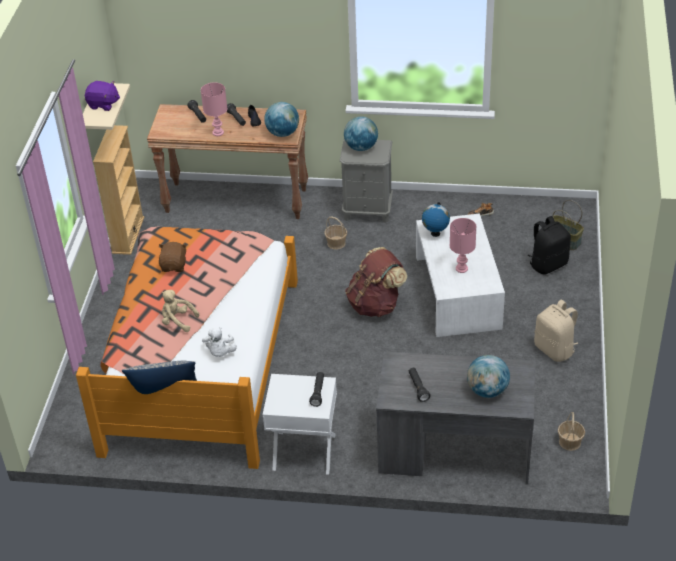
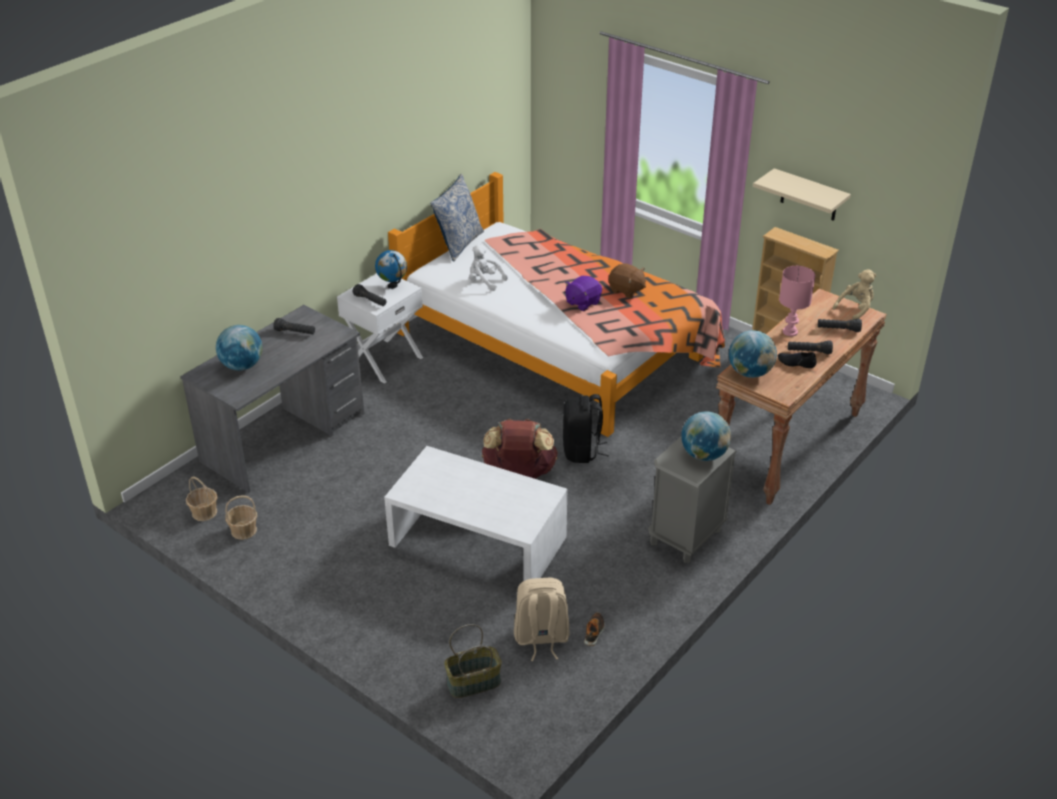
camera: 120 degrees right, 5 degrees down
(103, 104) = (800, 187): purple plush toy -> purple plush toy (582, 303)
(177, 321) = (546, 271): beige plush toy -> beige plush toy (855, 309)
(336, 243) = (645, 488): basket -> basket (243, 530)
(435, 233) = (529, 491): globe -> globe (392, 286)
(462, 269) = (451, 483): pink table lamp -> none
(548, 264) = (447, 642): black backpack -> black backpack (582, 451)
(555, 349) = (318, 569): beige backpack -> beige backpack (541, 638)

